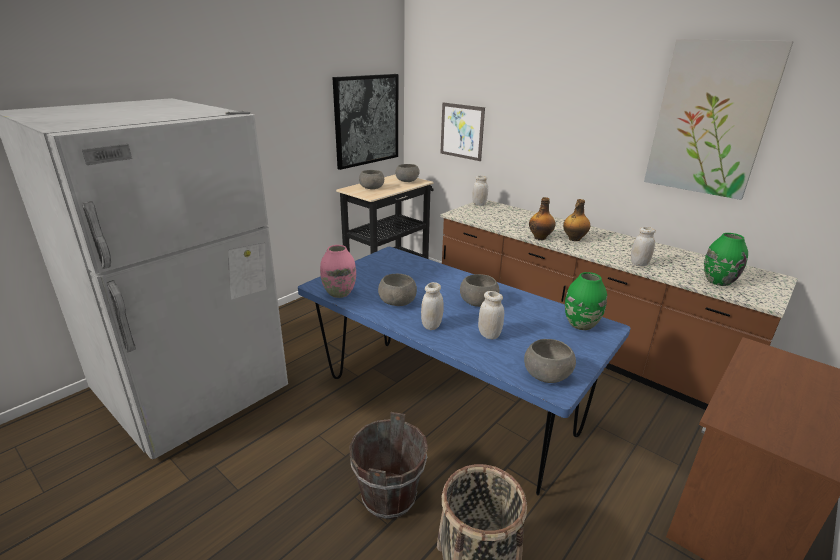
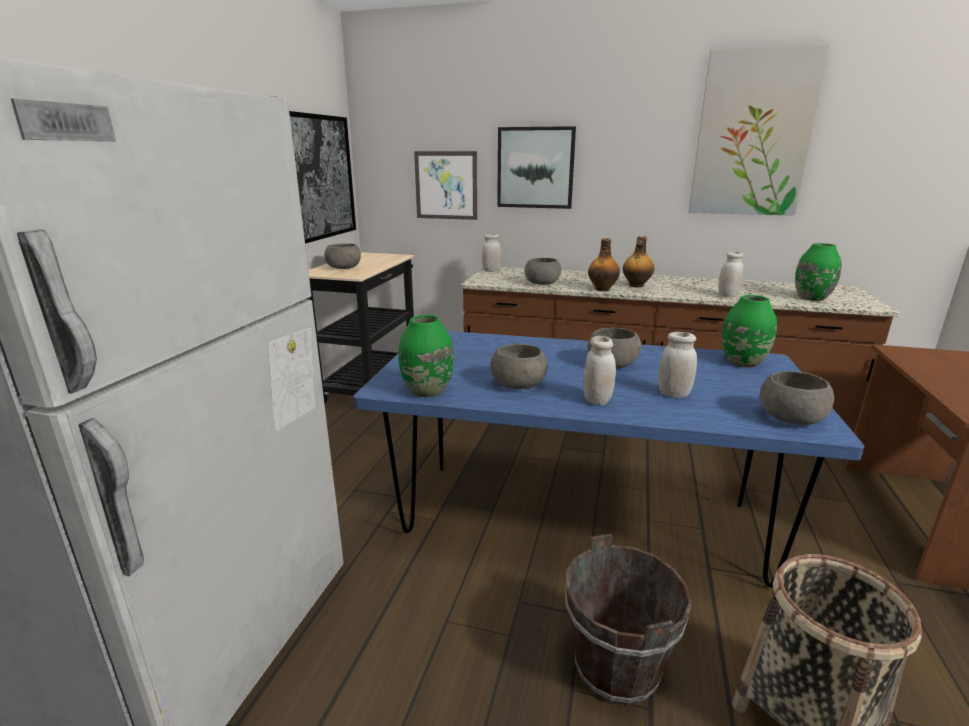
camera: 25 degrees left, 5 degrees down
(339, 293) = (427, 391): pink vase -> green vase
(407, 181) = (380, 257): grey bowl -> grey bowl (542, 283)
(526, 126) = (535, 168): none -> picture

